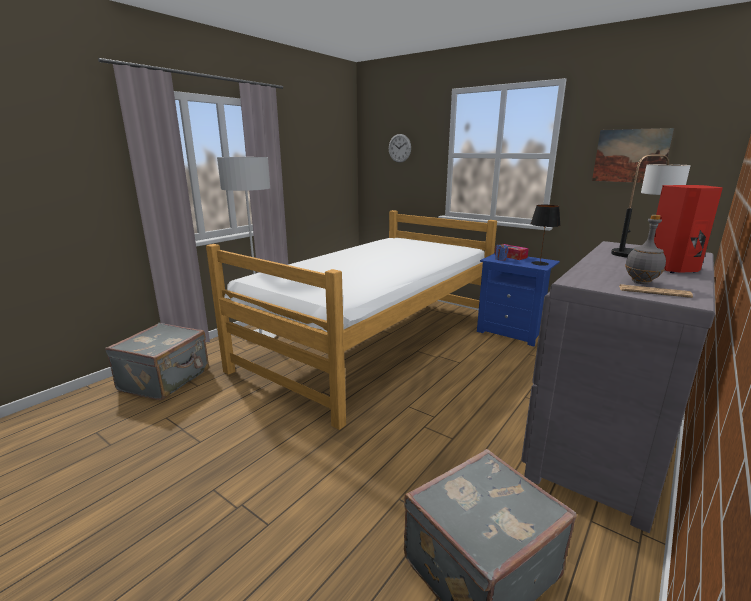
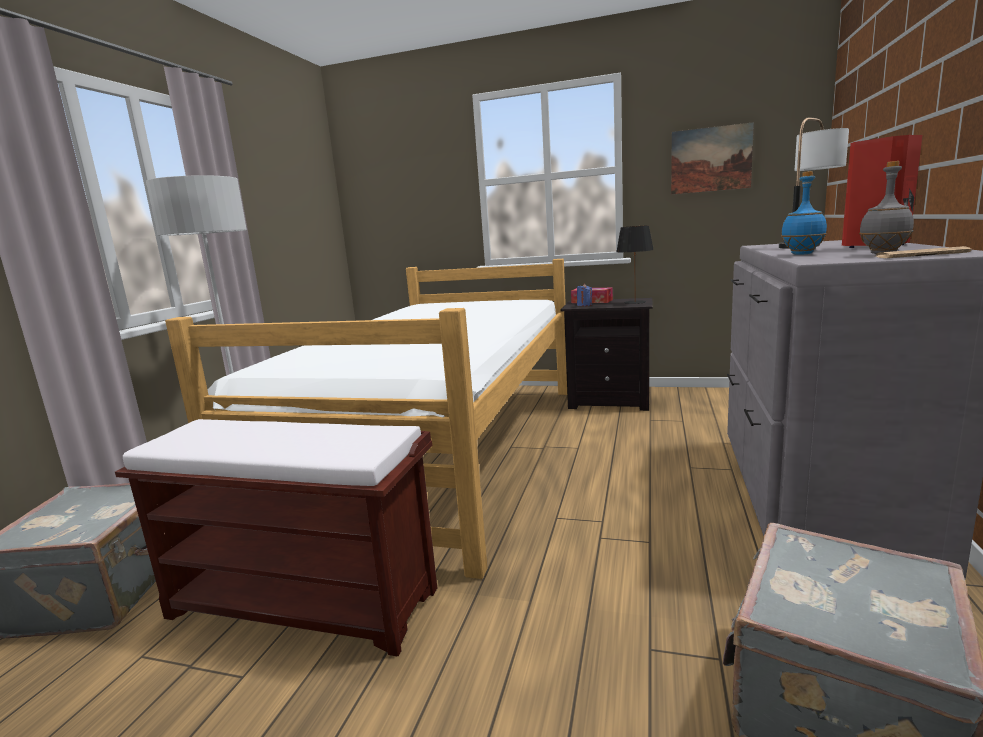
camera: 20 degrees left, 5 degrees down
(246, 414) = (305, 602): none -> brown bench
(399, 148) = (405, 181): wall clock -> none
(512, 332) = (610, 401): blue nightstand -> black nightstand
(597, 267) = (802, 254): none -> blue bottle

